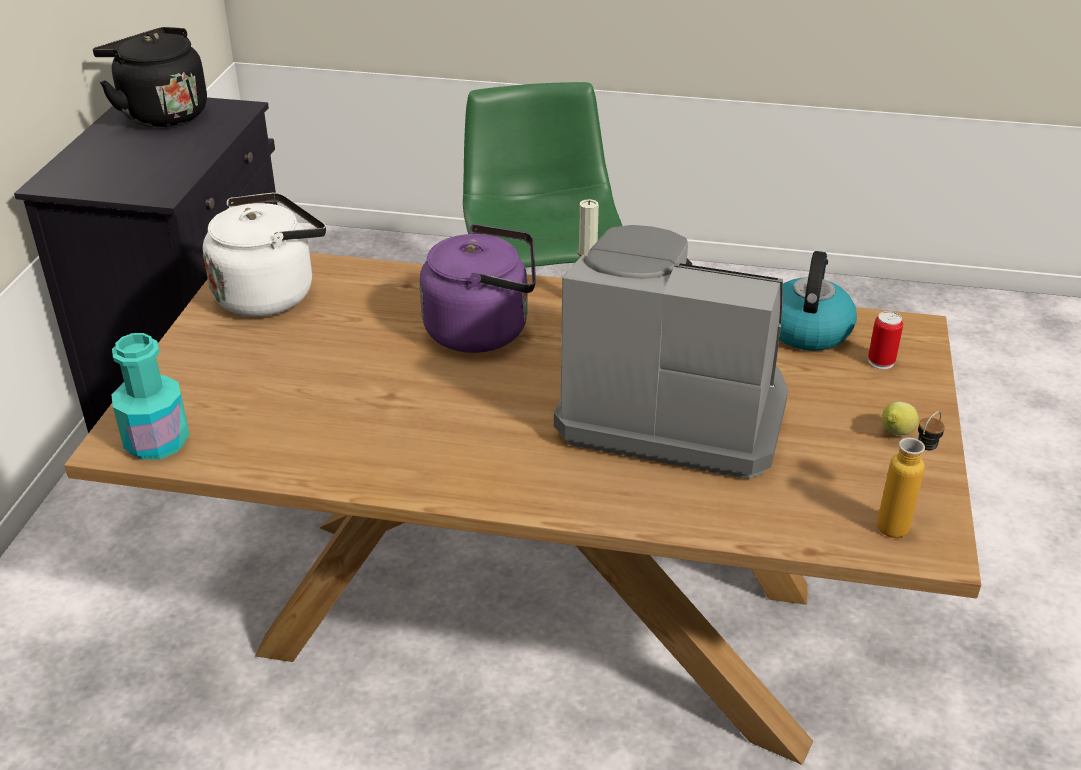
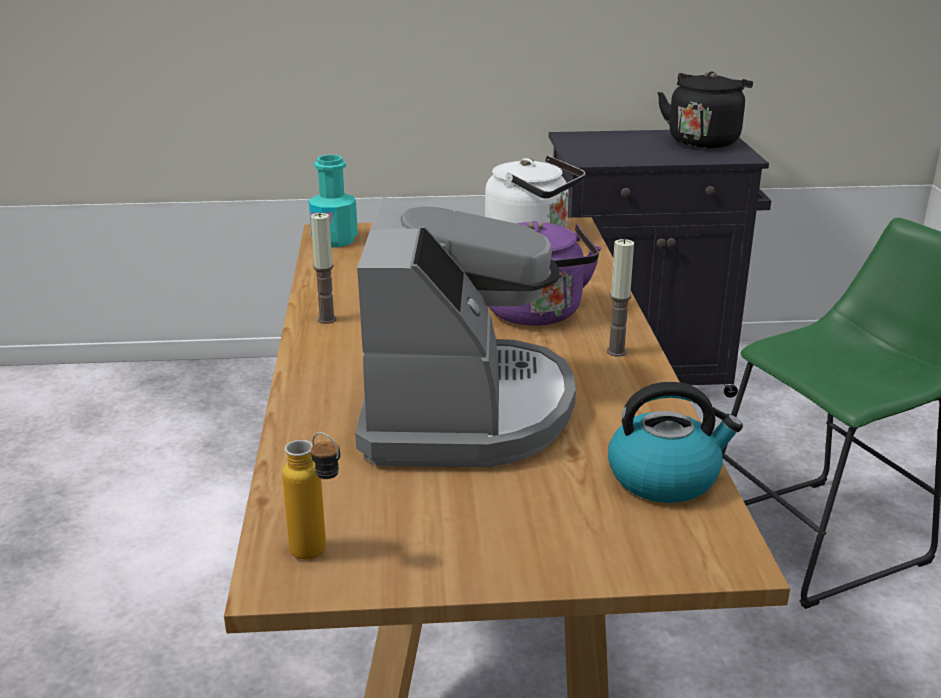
camera: 75 degrees right, 10 degrees down
(420, 473) = (326, 319): none -> candle
(881, 361) = (631, 533): can -> none
(895, 434) = (481, 548): lemon -> none

